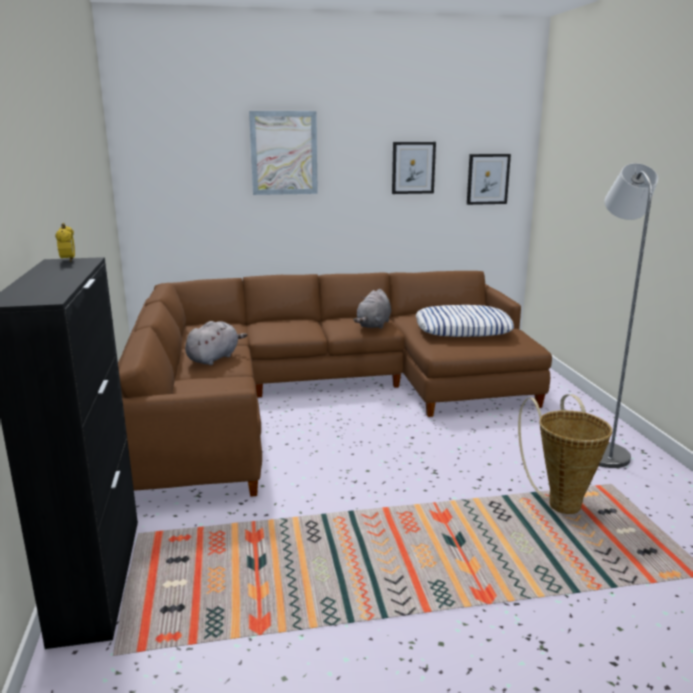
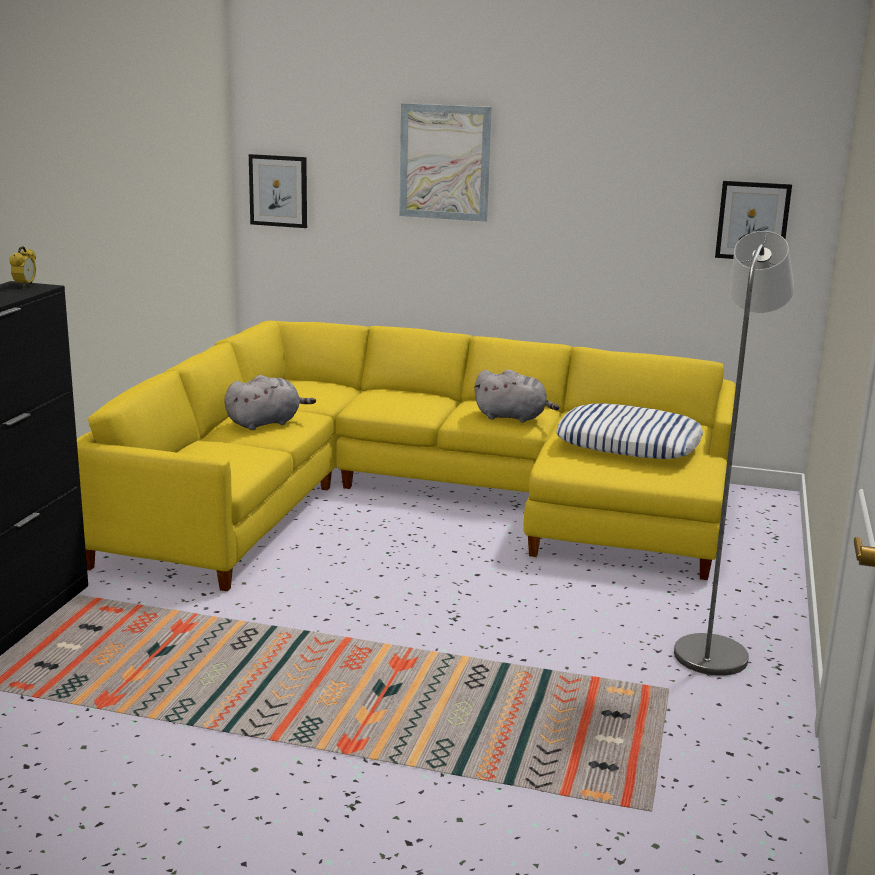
camera: 25 degrees right, 0 degrees up
(317, 395) = (419, 500): brown sofa -> yellow sofa
(373, 325) = (513, 417): grey plush toy -> grey plush toy turned 120 degrees counterclockwise
(413, 168) = (631, 195): picture -> picture (278, 191)
(560, 502) = (570, 689): basket -> none

